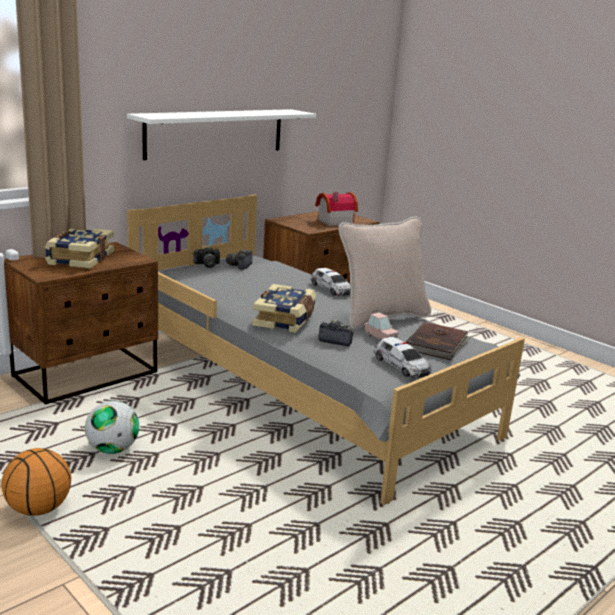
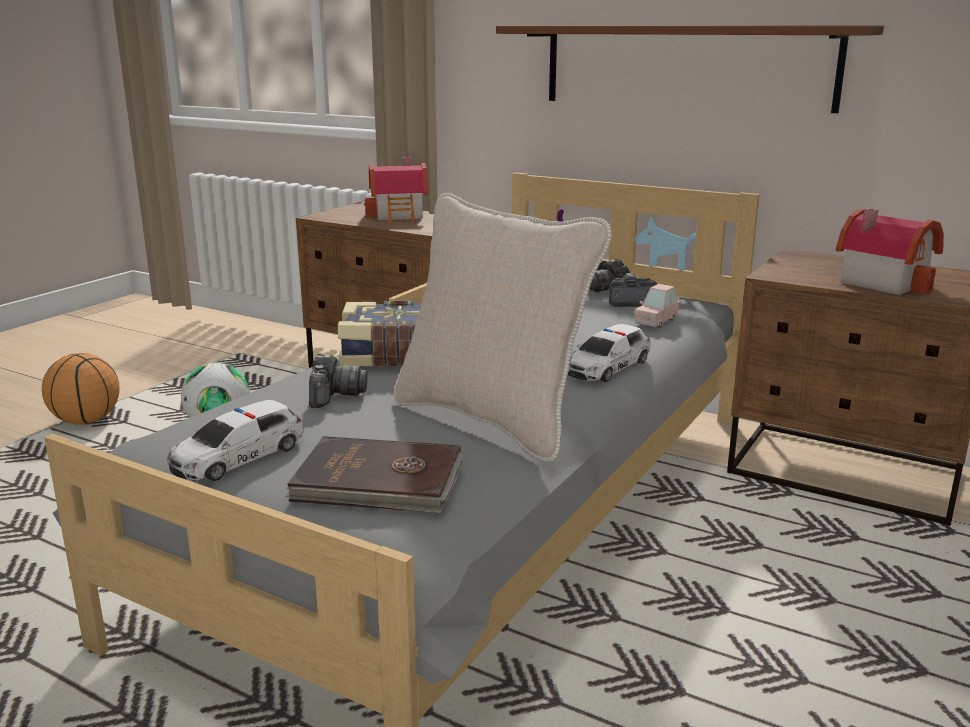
camera: 75 degrees right, 0 degrees up
(79, 258) = (400, 215): book -> toy house
(215, 133) = (685, 66): white shelf -> brown shelf
(380, 337) = (373, 428): pink toy car -> pink toy car (656, 321)

